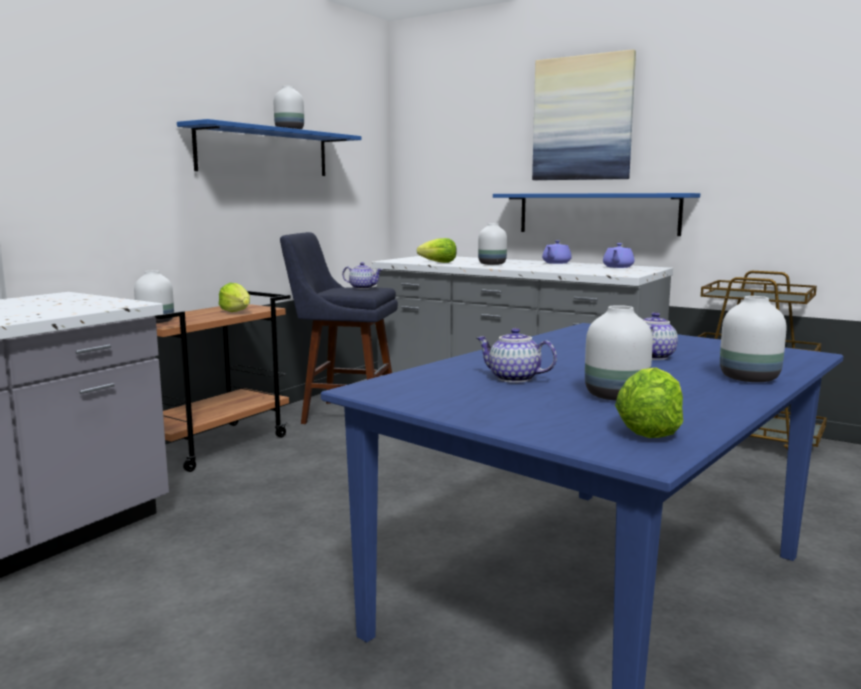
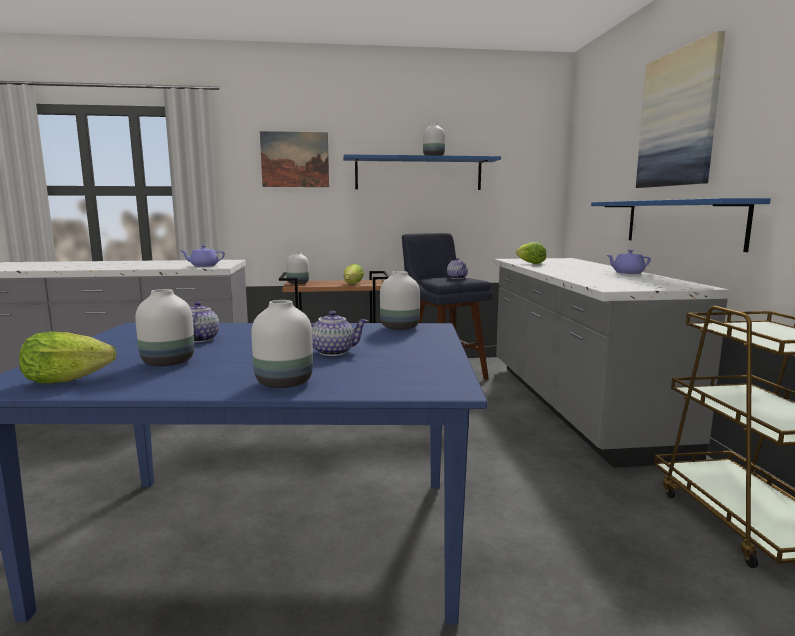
camera: 50 degrees right, 0 degrees up
(109, 119) = (295, 159): none -> picture
(491, 264) = (560, 268): white vase -> white vase (398, 327)
(617, 267) = (659, 282): purple teapot -> purple teapot (203, 266)

